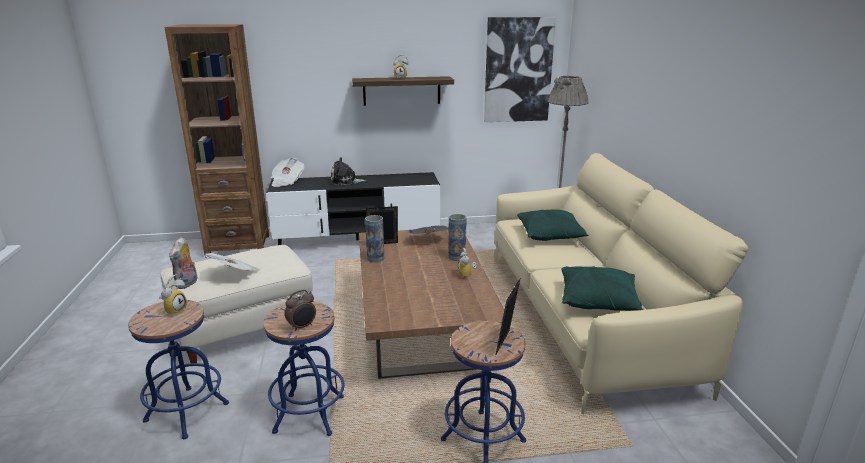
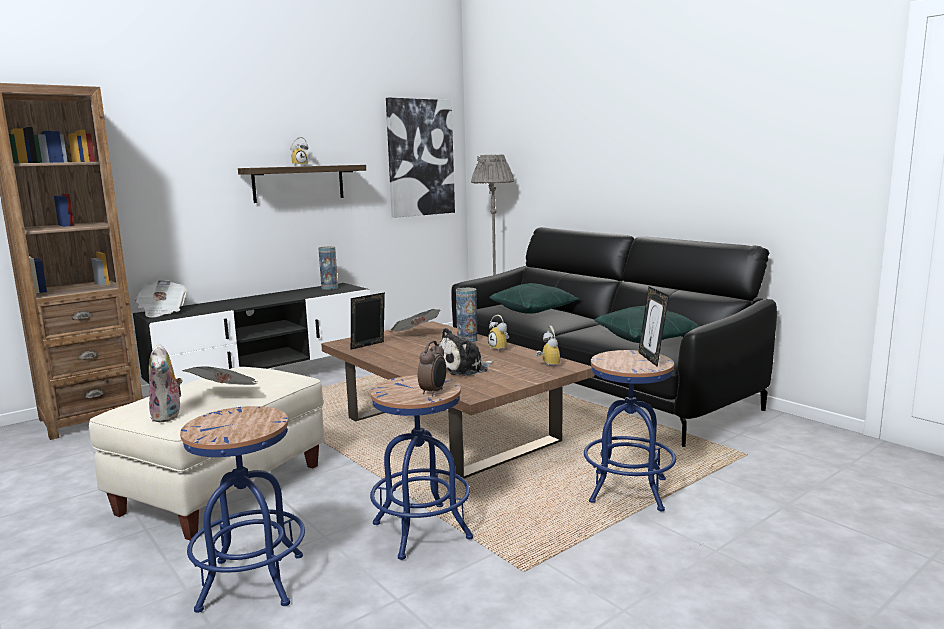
camera: 30 degrees left, 10 degrees down
(174, 310) = (236, 417): alarm clock -> alarm clock (547, 365)
(346, 181) = (247, 301): plush toy -> plush toy (465, 368)
(375, 258) = (380, 356): vase -> vase (329, 288)
(583, 317) = (594, 386): beige sofa -> black sofa

